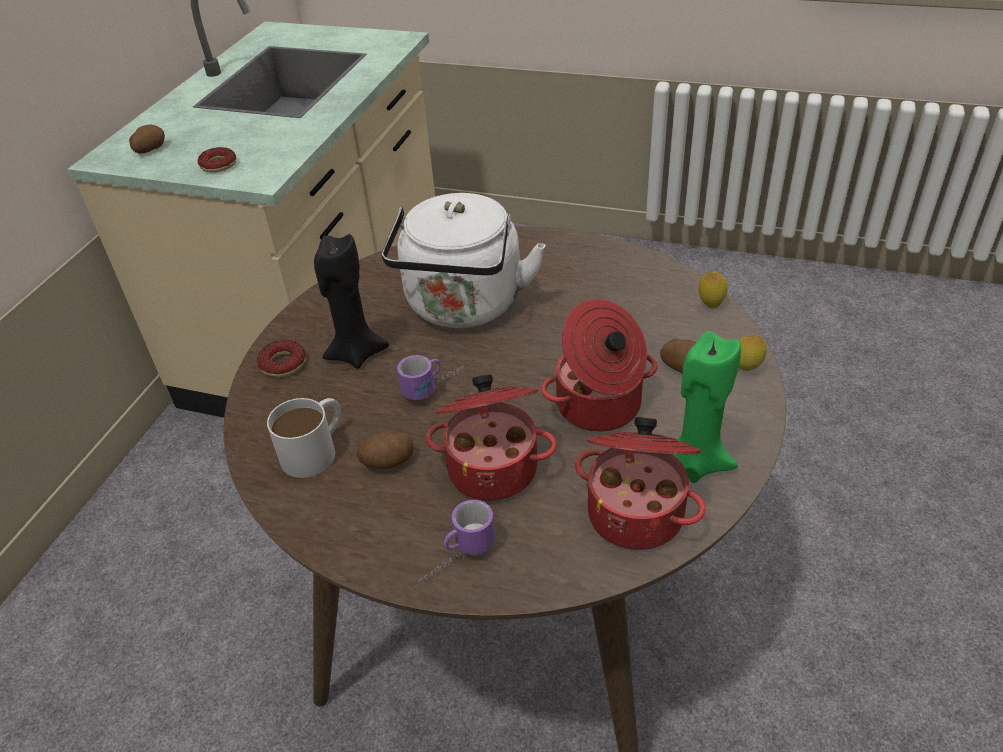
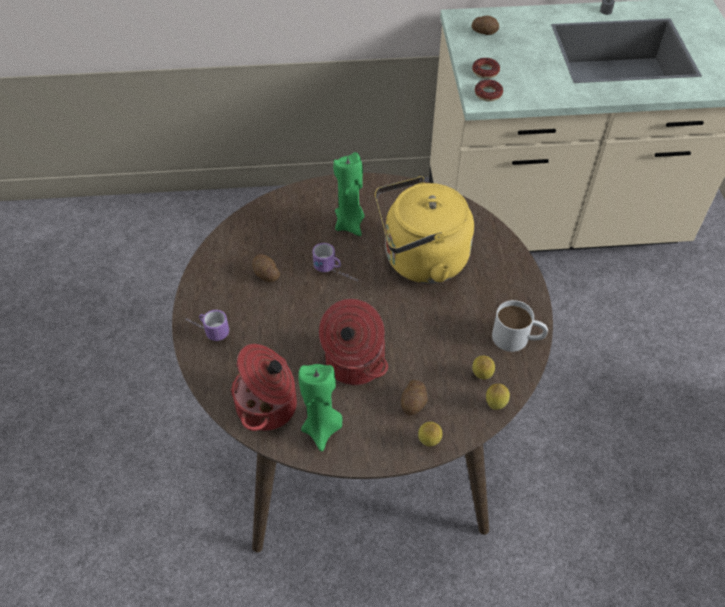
camera: 65 degrees right, 10 degrees up
(283, 363) = (326, 195): donut -> donut (488, 94)
(316, 449) = (264, 239): white mug -> white mug (517, 338)
(356, 353) = (350, 224): black candle -> green candle
(463, 307) = (420, 260): white kettle -> yellow kettle
(493, 467) = (280, 324): cooking pot -> none
(666, 304) = (481, 376): none -> lemon

